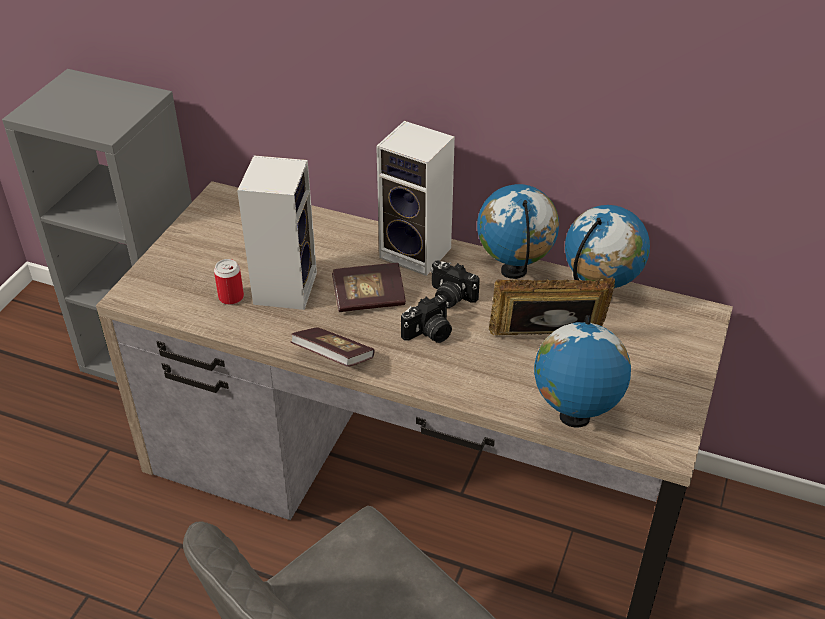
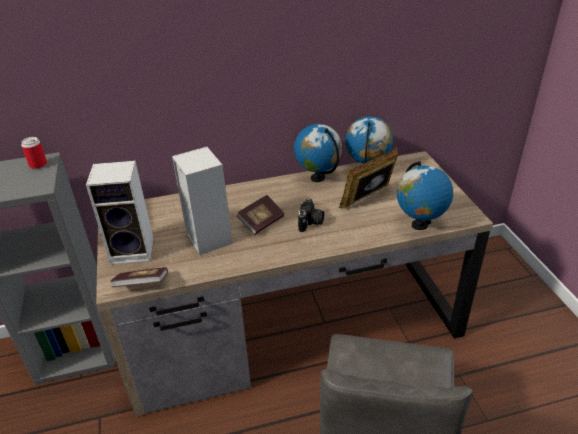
camera: 35 degrees left, 5 degrees down
(231, 297) = (182, 258): can -> can (38, 165)
(333, 357) = (276, 258): book -> book (142, 285)
(418, 253) = (261, 190): speaker -> speaker (134, 250)
(450, 297) = (301, 202): camera -> none

